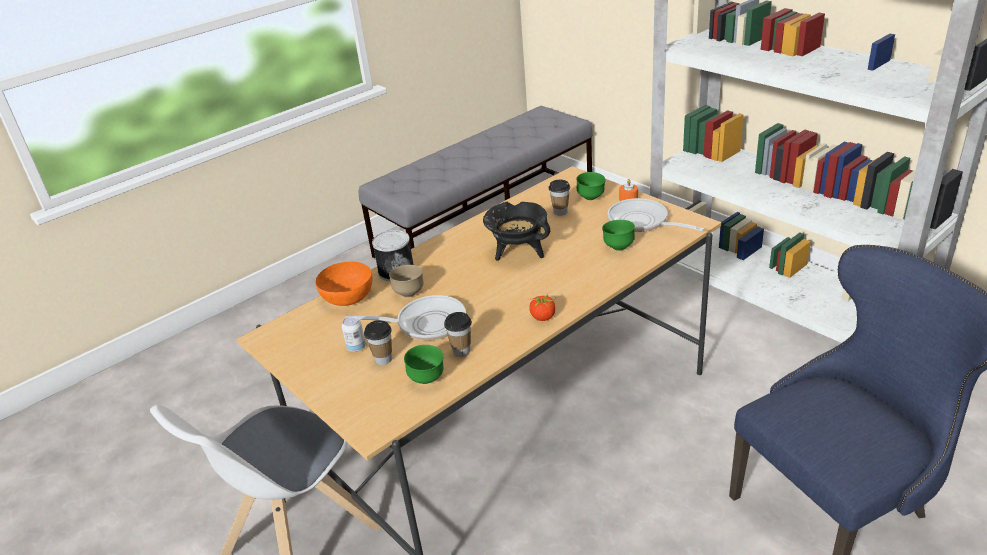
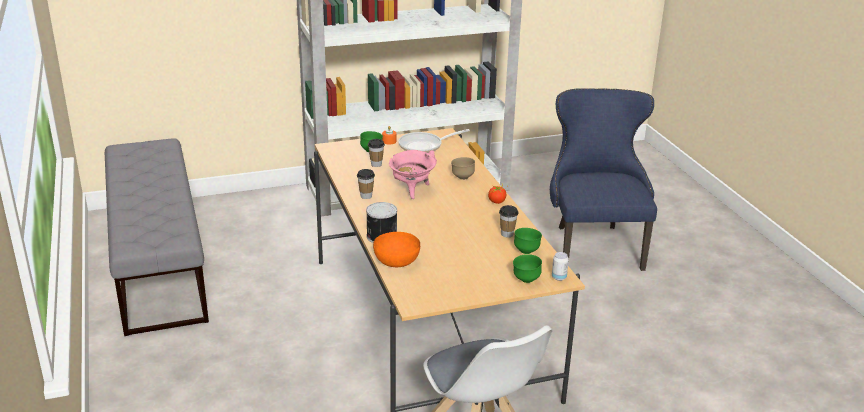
camera: 70 degrees left, 5 degrees down
(356, 347) = (466, 269): can -> can (559, 277)
(383, 359) = (490, 262): cup -> cup (366, 196)
(409, 293) = (419, 237): brown bowl -> brown bowl (462, 177)
(425, 323) = (463, 239): frying pan -> none
(518, 252) = (412, 190): black cooking pot -> pink cooking pot
(618, 247) = (445, 161): green bowl -> green bowl (526, 280)

